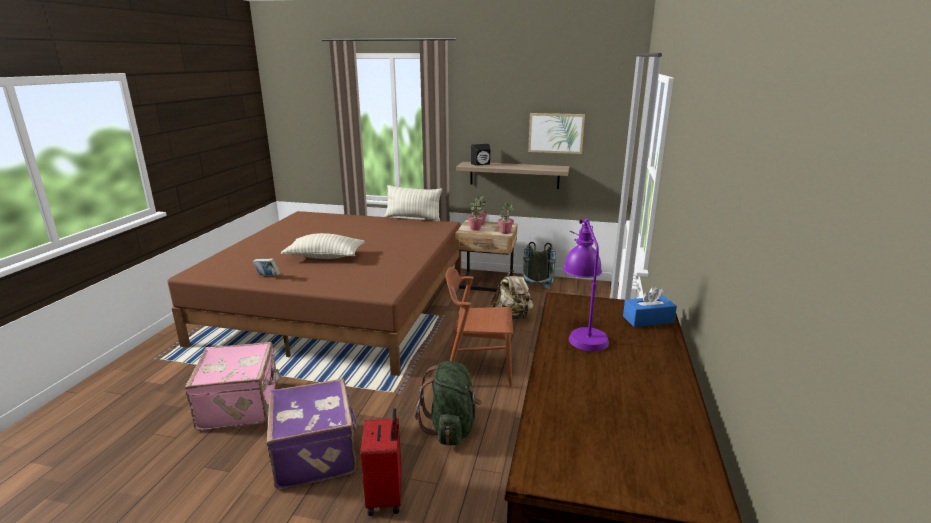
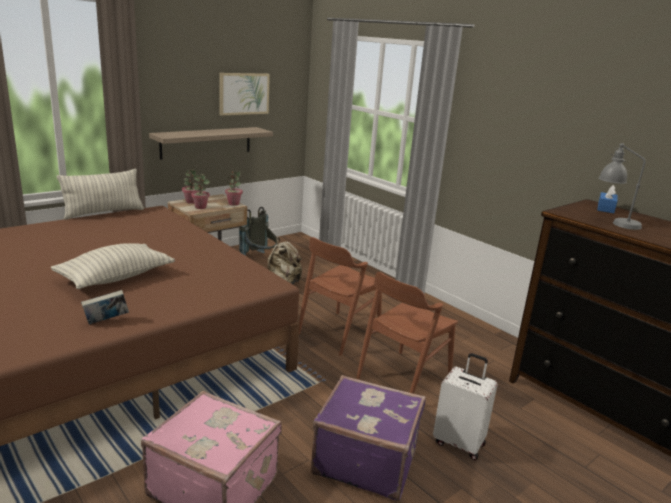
camera: 55 degrees left, 0 degrees up
(386, 497) = (459, 443): red suitcase -> white suitcase
(451, 428) = (403, 378): green backpack -> brown chair
(482, 164) = (181, 133): black speaker -> none
(582, 332) = (614, 222): purple table lamp -> grey table lamp

